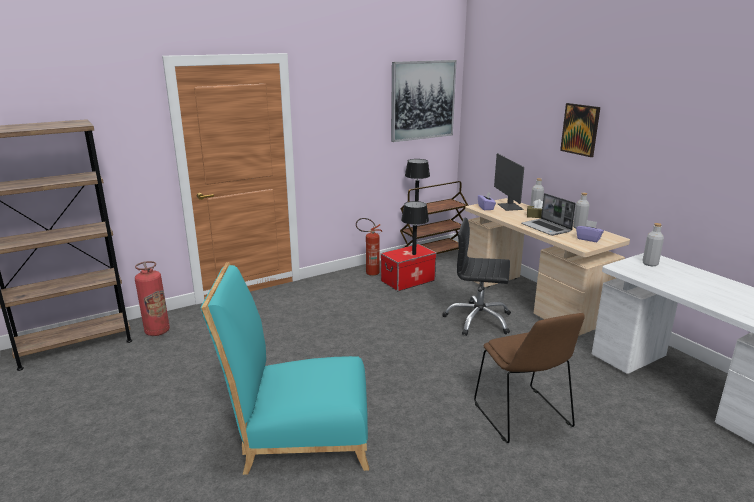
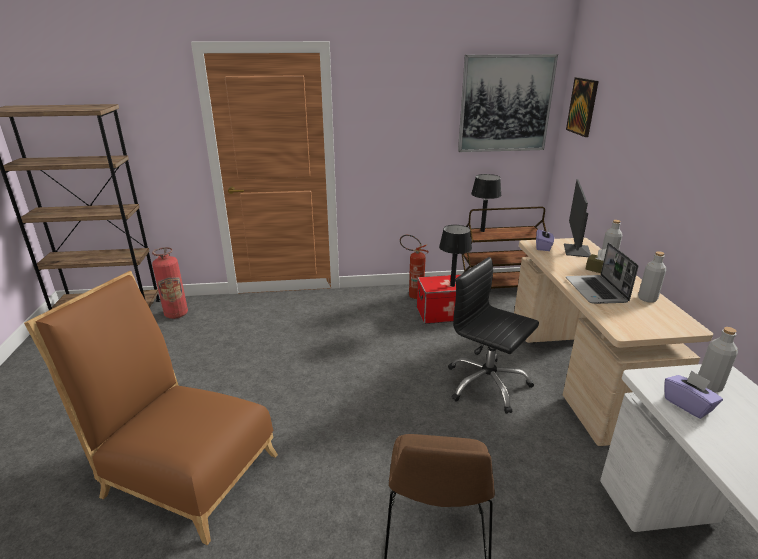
camera: 25 degrees right, 5 degrees up
(299, 435) = (184, 471): turquoise chair -> brown chair
(580, 129) = (680, 159): picture -> picture (582, 106)
(588, 239) = (644, 320): purple tissue box -> purple tissue box (688, 405)

